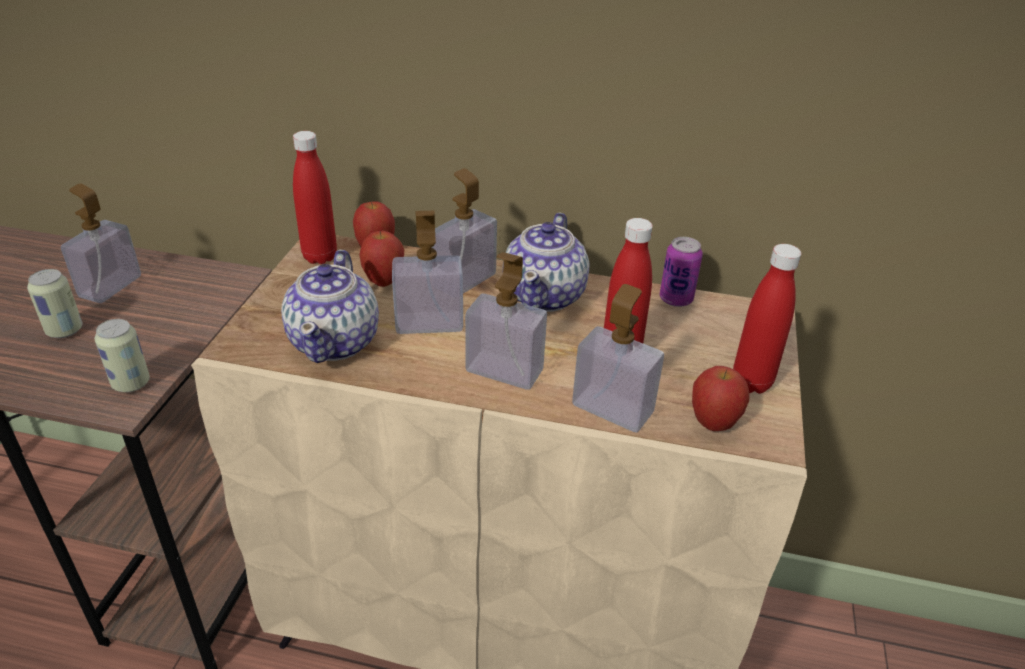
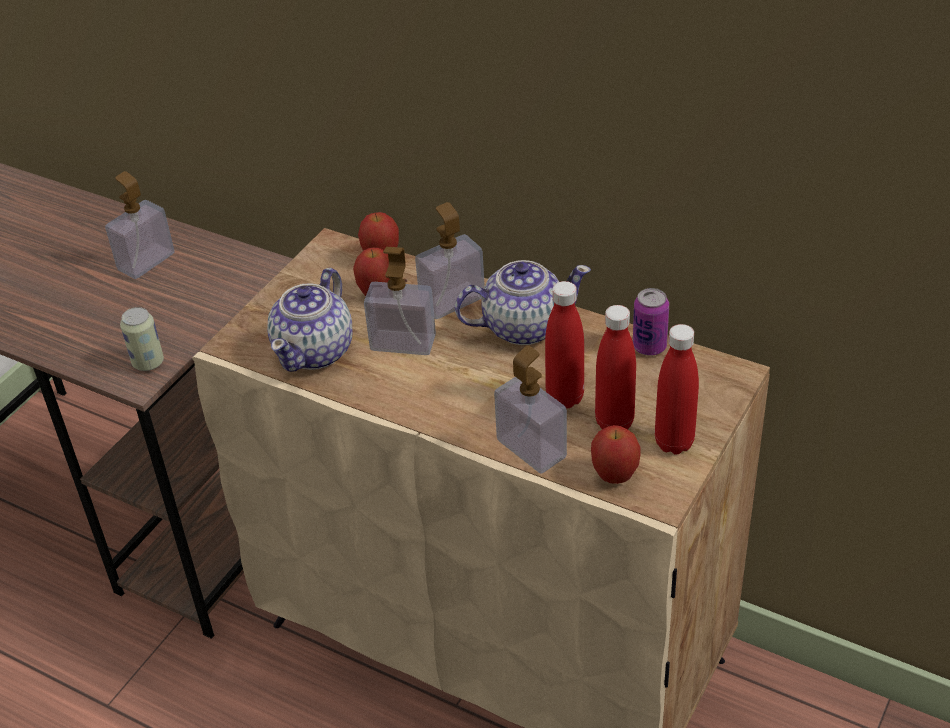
camera: 20 degrees right, 5 degrees up
(64, 330) = (102, 303): can -> none
(320, 257) = (327, 259): red bottle -> red bottle (614, 422)
(504, 370) = (451, 399): soap dispenser -> none
(545, 295) = (522, 327): teapot -> teapot turned 135 degrees counterclockwise

